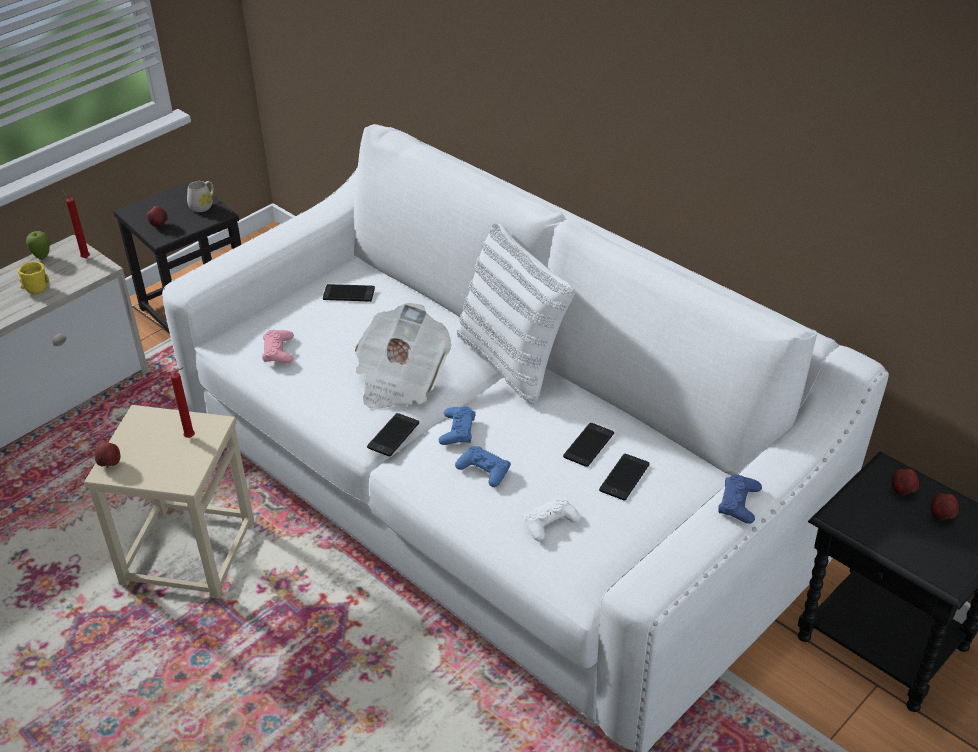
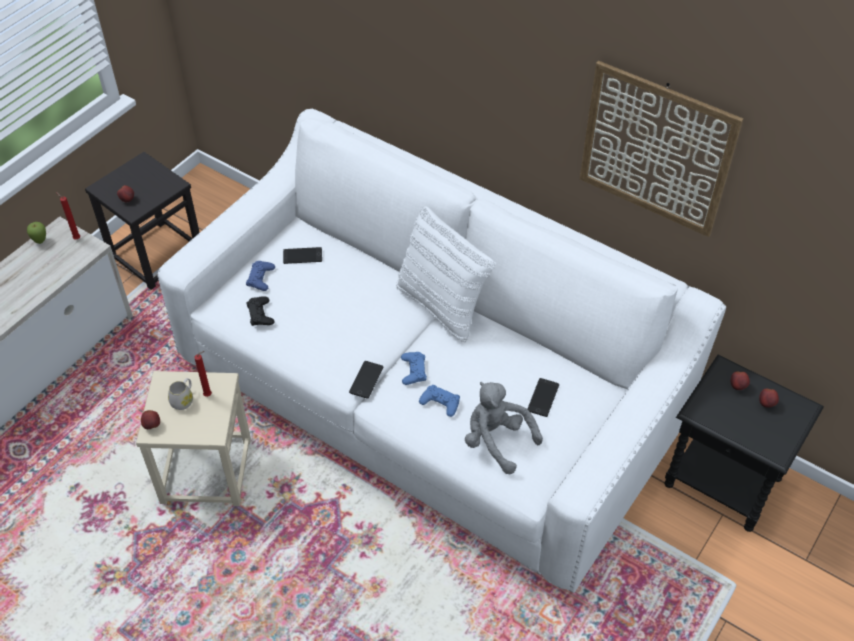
camera: 10 degrees left, 10 degrees up
(34, 285) = (42, 269): yellow mug -> none
(203, 205) = (159, 177): white mug -> white mug (183, 400)
(278, 351) = (260, 314): pink game controller -> black game controller
(400, 379) = (361, 330): newspaper -> none
(550, 522) = (496, 441): white game controller -> grey plush toy
(588, 445) = (512, 373): phone -> none
(739, 503) = (632, 417): blue game controller -> blue game controller (261, 278)
(796, 136) = (657, 147): none -> picture

